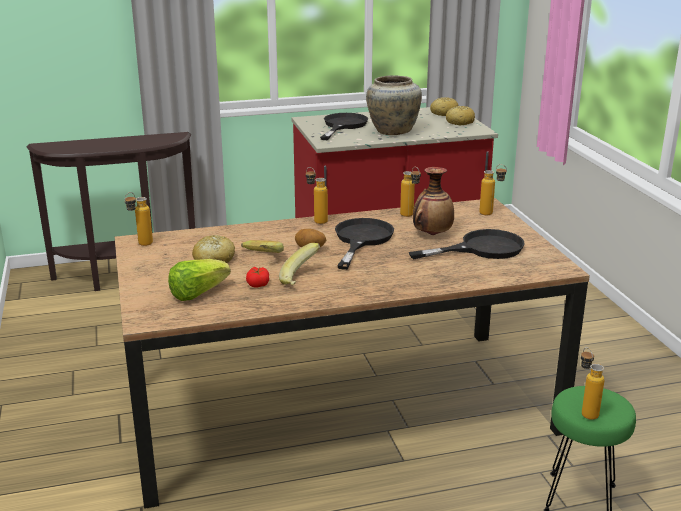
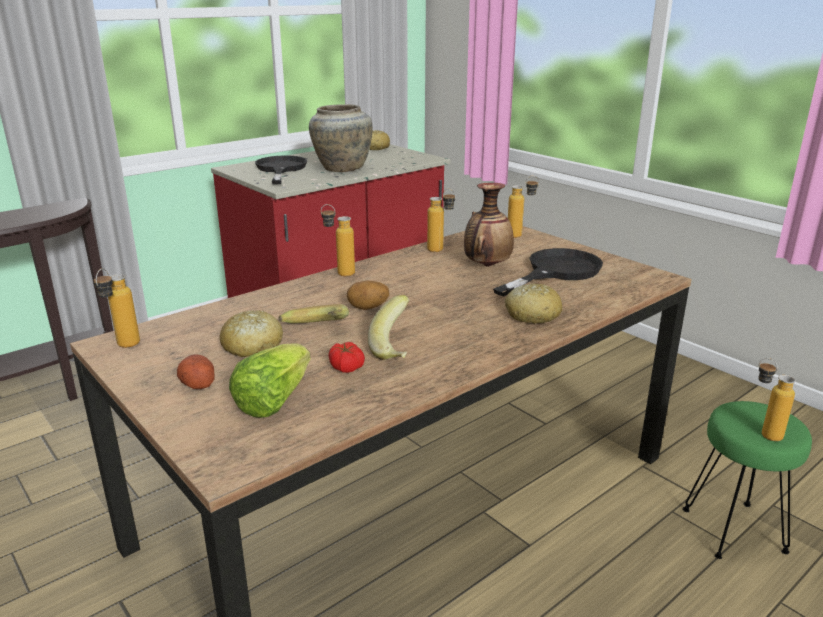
camera: 25 degrees left, 0 degrees up
(165, 274) = (197, 383): none -> potato
(361, 240) = (416, 285): black frying pan -> none
(460, 122) = (401, 154): bread -> bread (532, 314)

